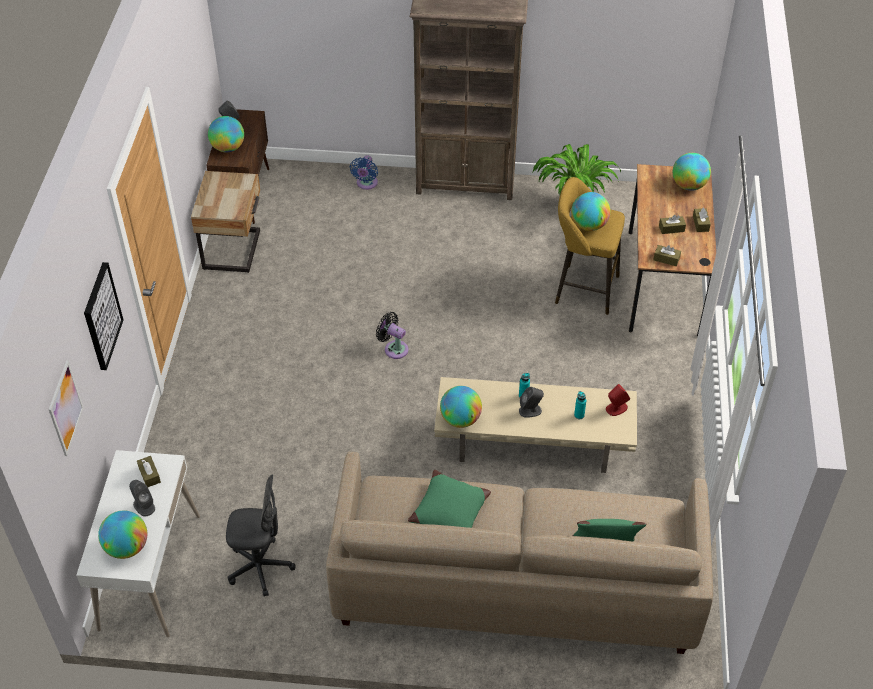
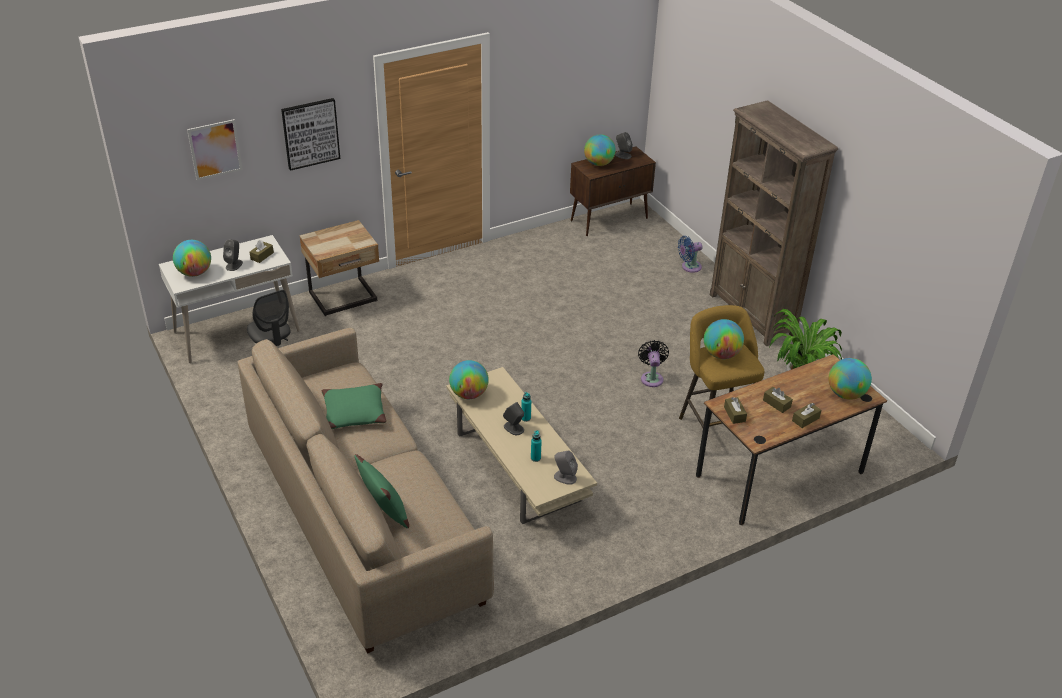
camera: 55 degrees right, 10 degrees down
(234, 250) = (551, 239): beige nightstand -> beige nightstand (344, 298)
(394, 348) = (537, 352): black fan -> black fan (651, 378)
(616, 408) = (564, 477): red speaker -> grey speaker

